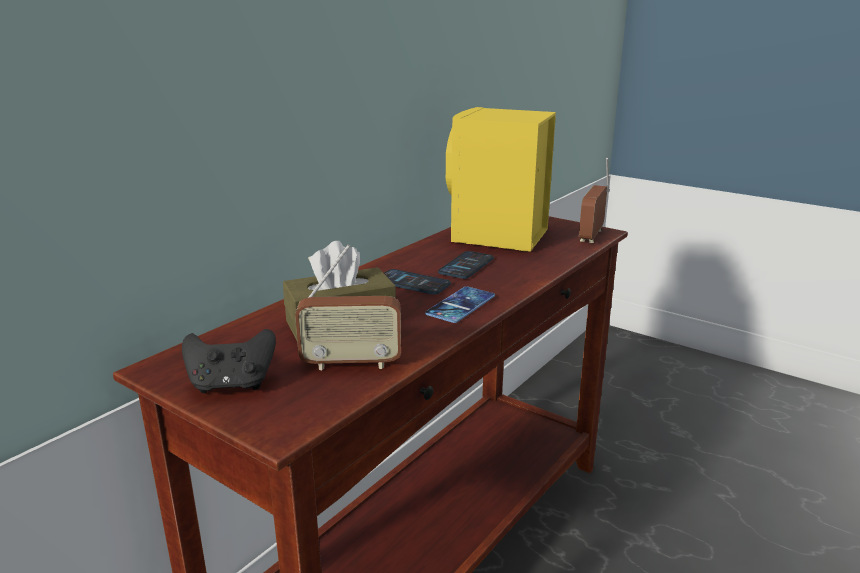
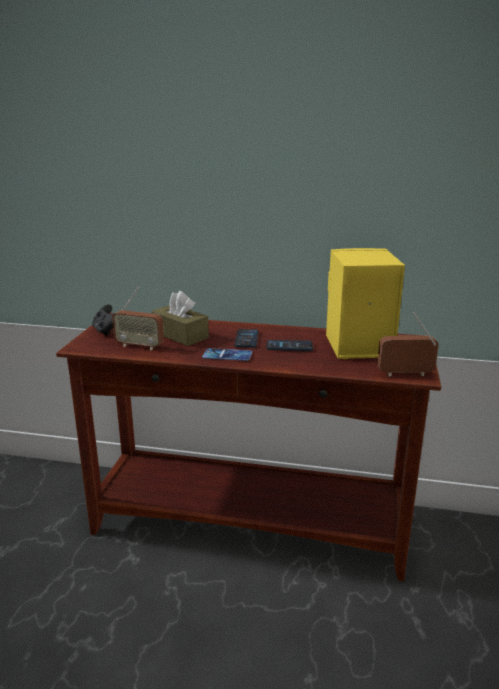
camera: 65 degrees right, 0 degrees up
(351, 363) = (139, 346): radio -> radio turned 45 degrees counterclockwise

